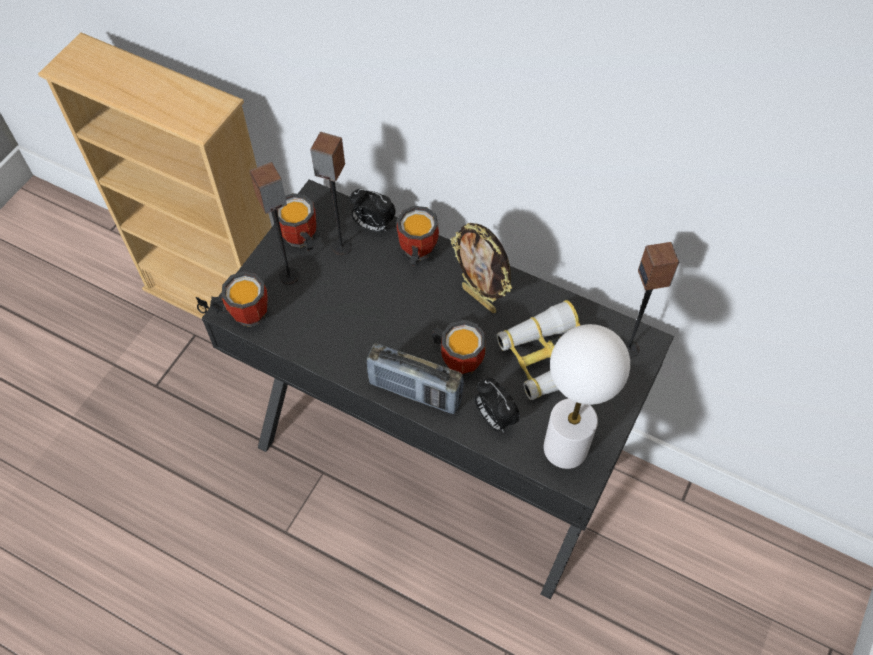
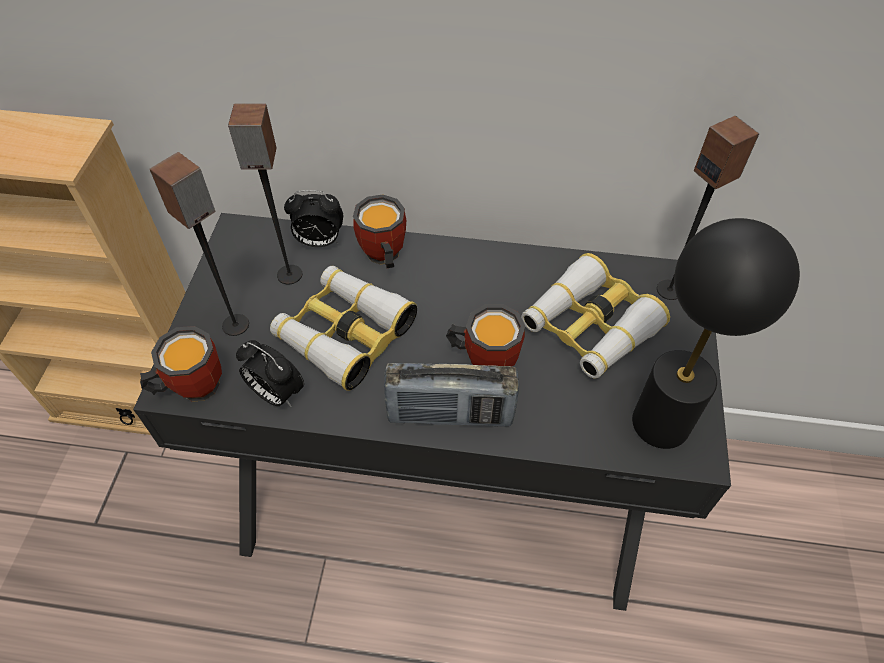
camera: 20 degrees left, 5 degrees down
(299, 241) = (234, 282): mug -> none
(364, 306) = (344, 333): none -> binoculars
(480, 299) = (479, 285): picture frame -> none
(494, 418) = (560, 415): alarm clock -> alarm clock (276, 394)
(565, 449) = (661, 424): white table lamp -> black table lamp

